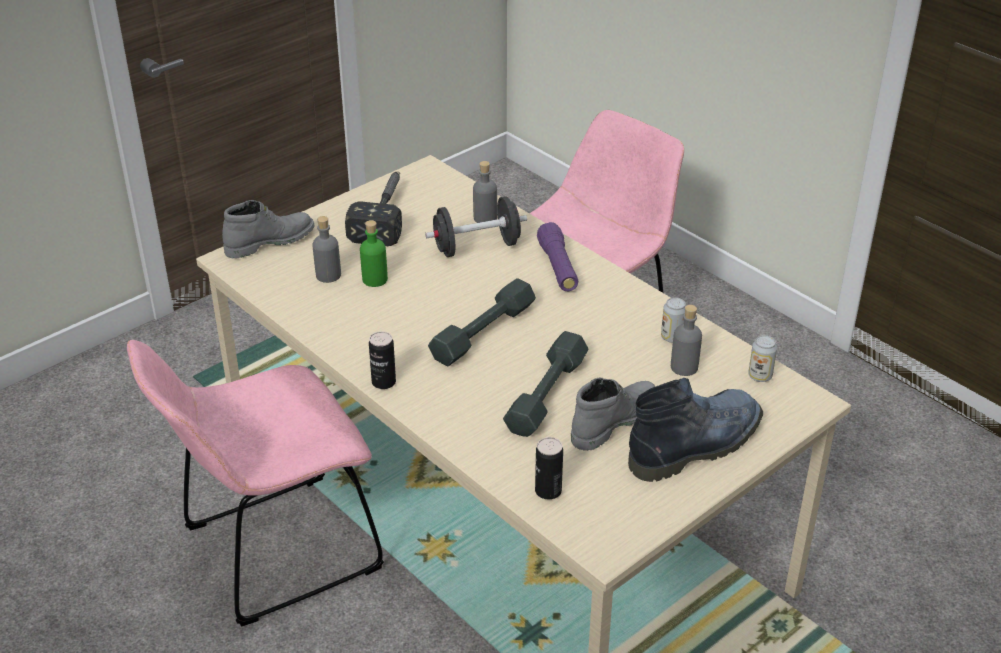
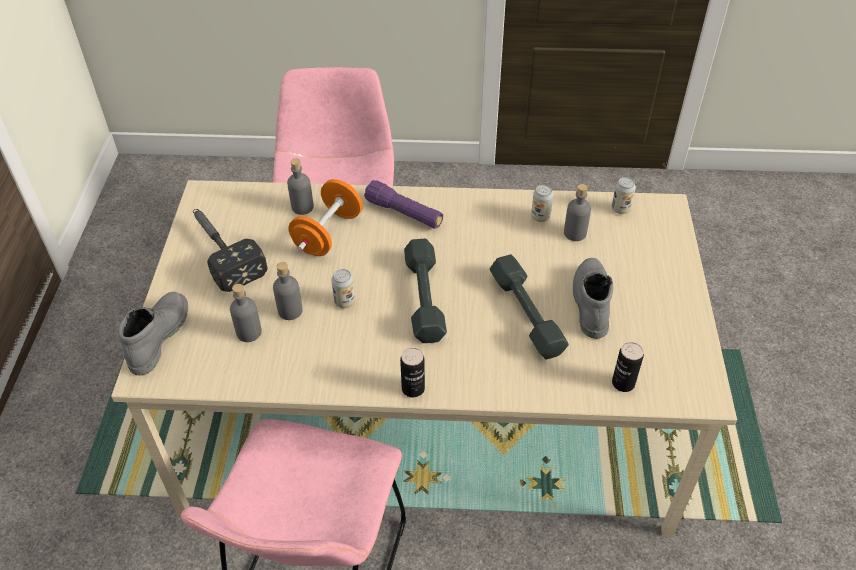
camera: 45 degrees left, 10 degrees up
(375, 279) = (290, 311): green bottle -> grey bottle
(420, 298) = (345, 302): none -> can
(476, 247) = (328, 234): black dumbbell -> orange dumbbell
(696, 444) = (652, 281): boot -> none

